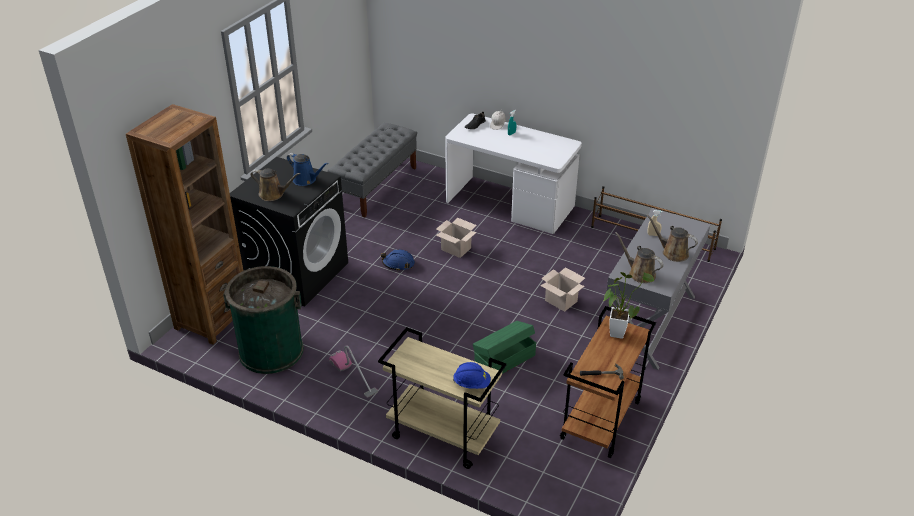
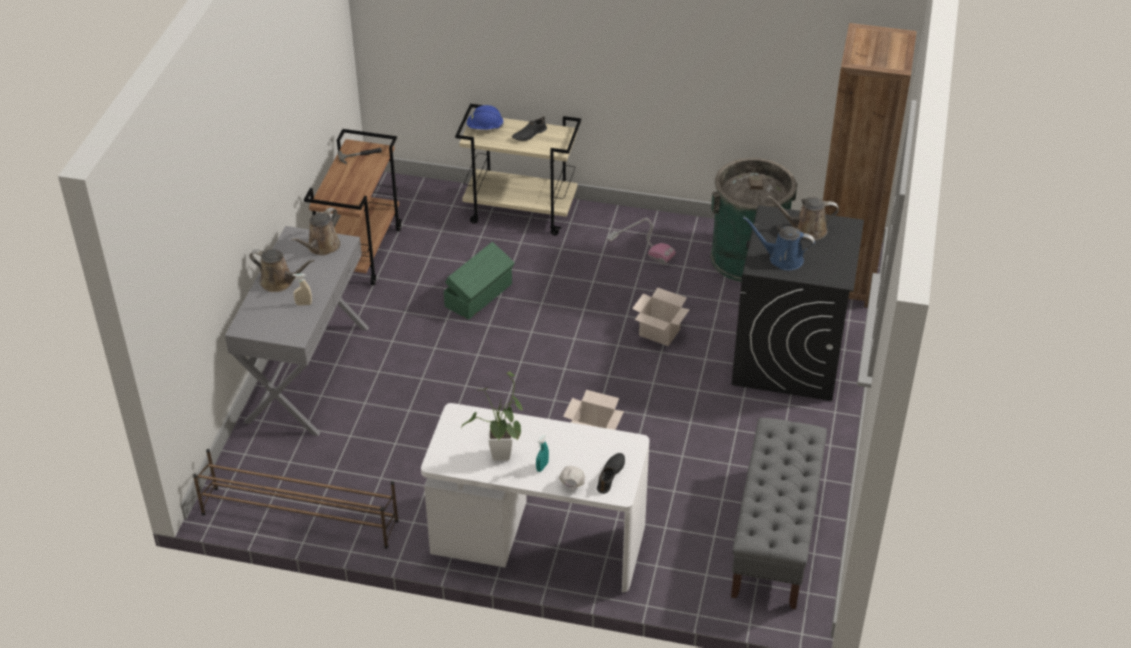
camera: 165 degrees right, 5 degrees up
(398, 264) = (663, 397): blue hard hat -> none
(431, 367) = (529, 134): none -> black shoe
(562, 301) = (424, 382): cardboard box -> cardboard box (658, 332)
(617, 331) = (345, 198): potted plant -> potted plant (500, 458)
(639, 273) = (321, 247): brown watering can -> brown watering can turned 90 degrees clockwise

